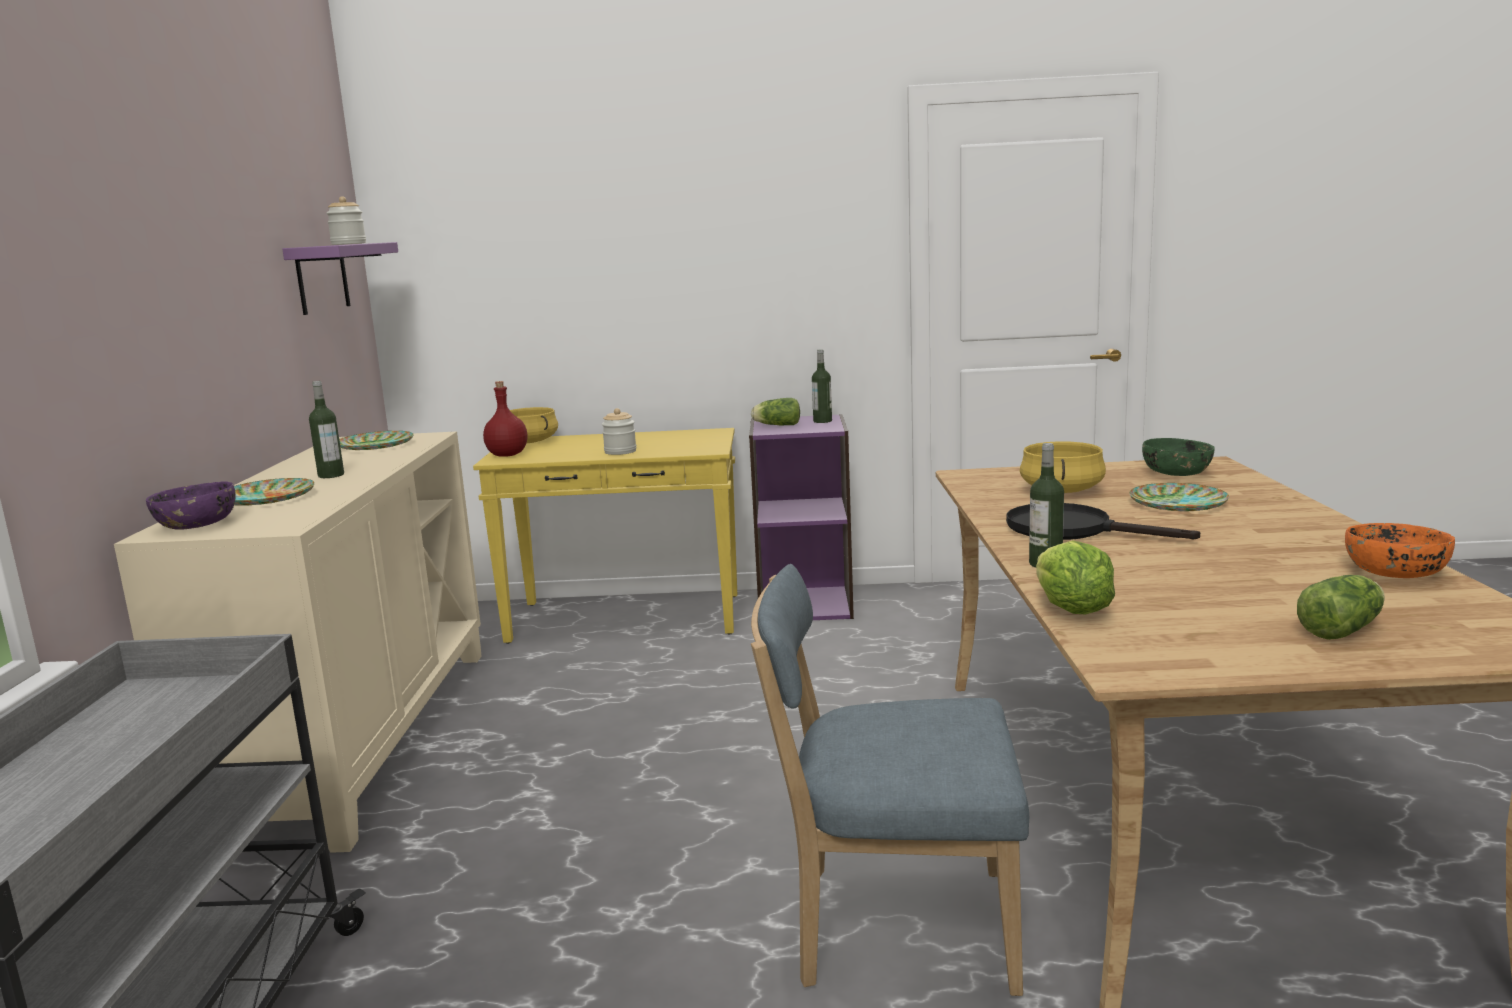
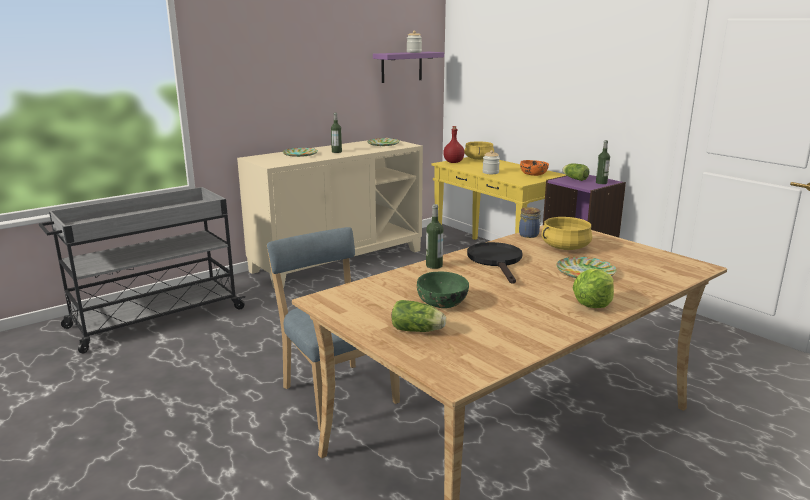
camera: 50 degrees right, 5 degrees up
(196, 525) = (263, 157): purple bowl -> none
(979, 493) = (529, 235): none -> jar
(1071, 610) = (377, 280): lettuce -> lettuce (593, 304)
(1177, 473) = (653, 263): green bowl -> green bowl (442, 303)
(1395, 573) = (531, 333): orange bowl -> orange bowl (534, 174)

